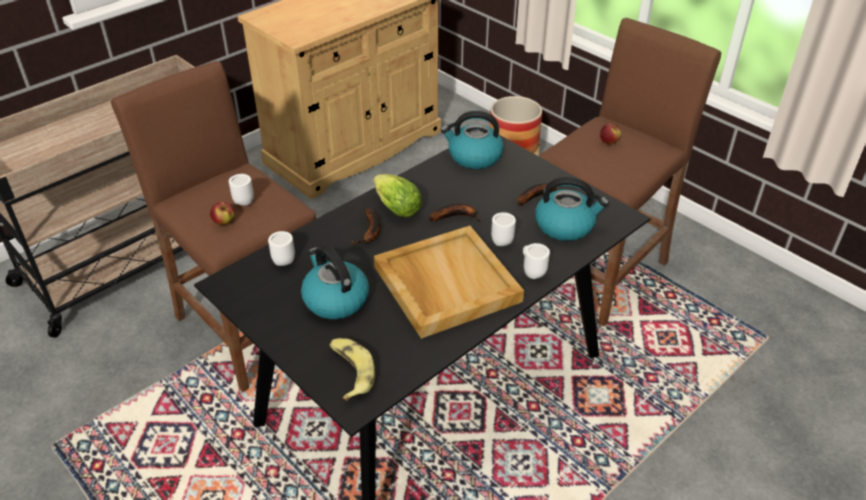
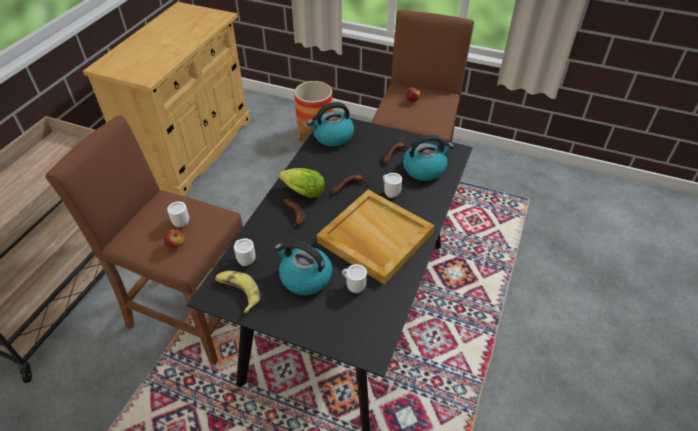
camera: 25 degrees left, 5 degrees up
(350, 371) = (352, 328): banana -> banana (238, 292)
(532, 272) = (425, 209): white mug -> white mug (353, 286)

